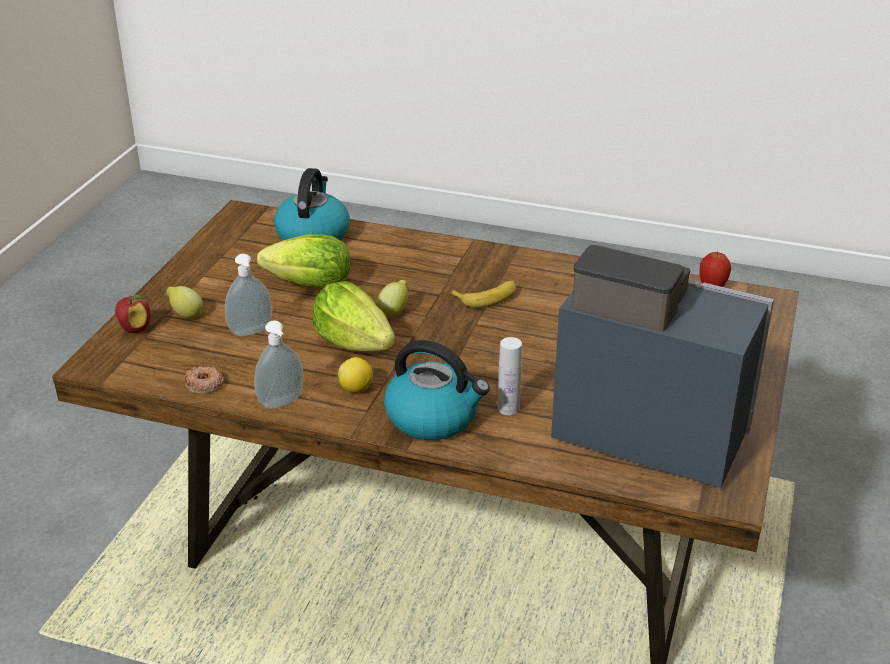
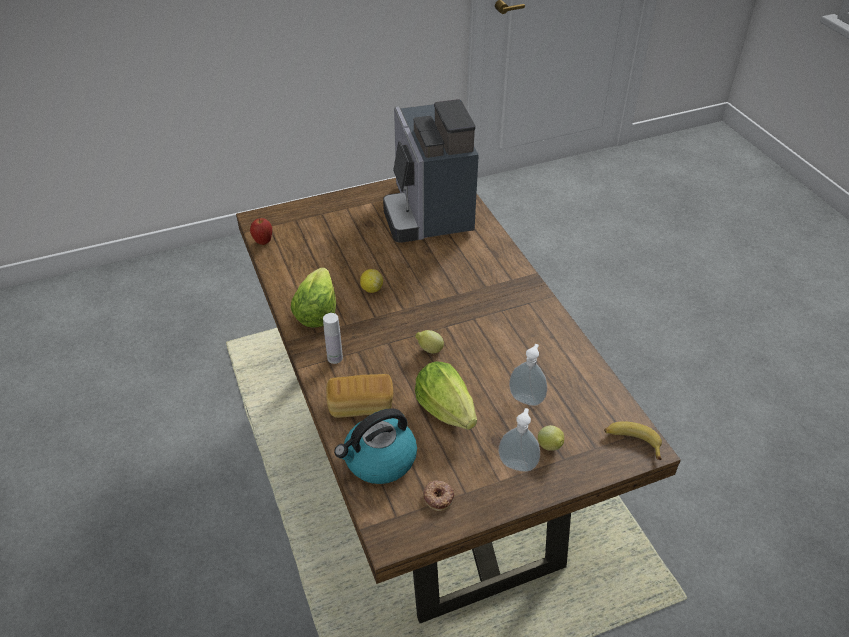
camera: 130 degrees left, 10 degrees up
(135, 329) = (594, 460): apple -> none
(204, 384) = (593, 380): donut -> donut (438, 497)
(282, 403) = (565, 336): soap dispenser -> soap dispenser (517, 464)
(354, 343) = (480, 346): lettuce -> lettuce (316, 313)
(356, 389) = (517, 317): lemon -> lemon (371, 289)
(381, 250) = (361, 406): none -> bread
(434, 417) = (504, 277): kettle -> none
(487, 298) = (369, 320): banana -> banana (632, 441)
(508, 408) = (465, 258): white bottle -> white bottle (335, 358)

